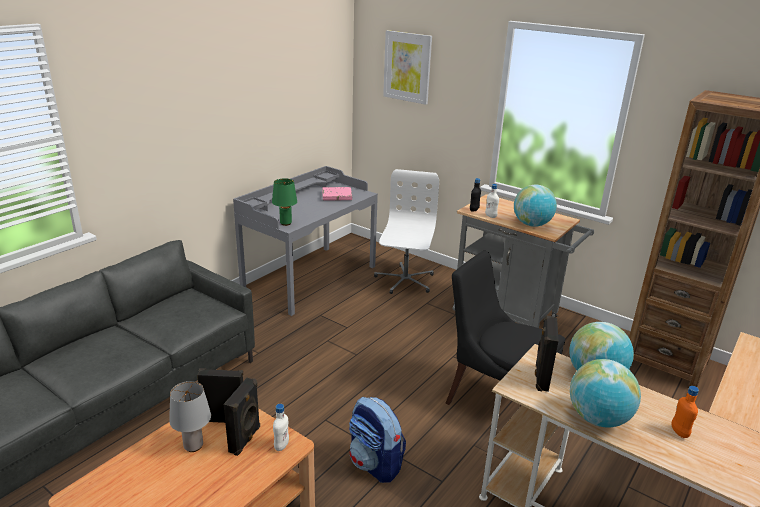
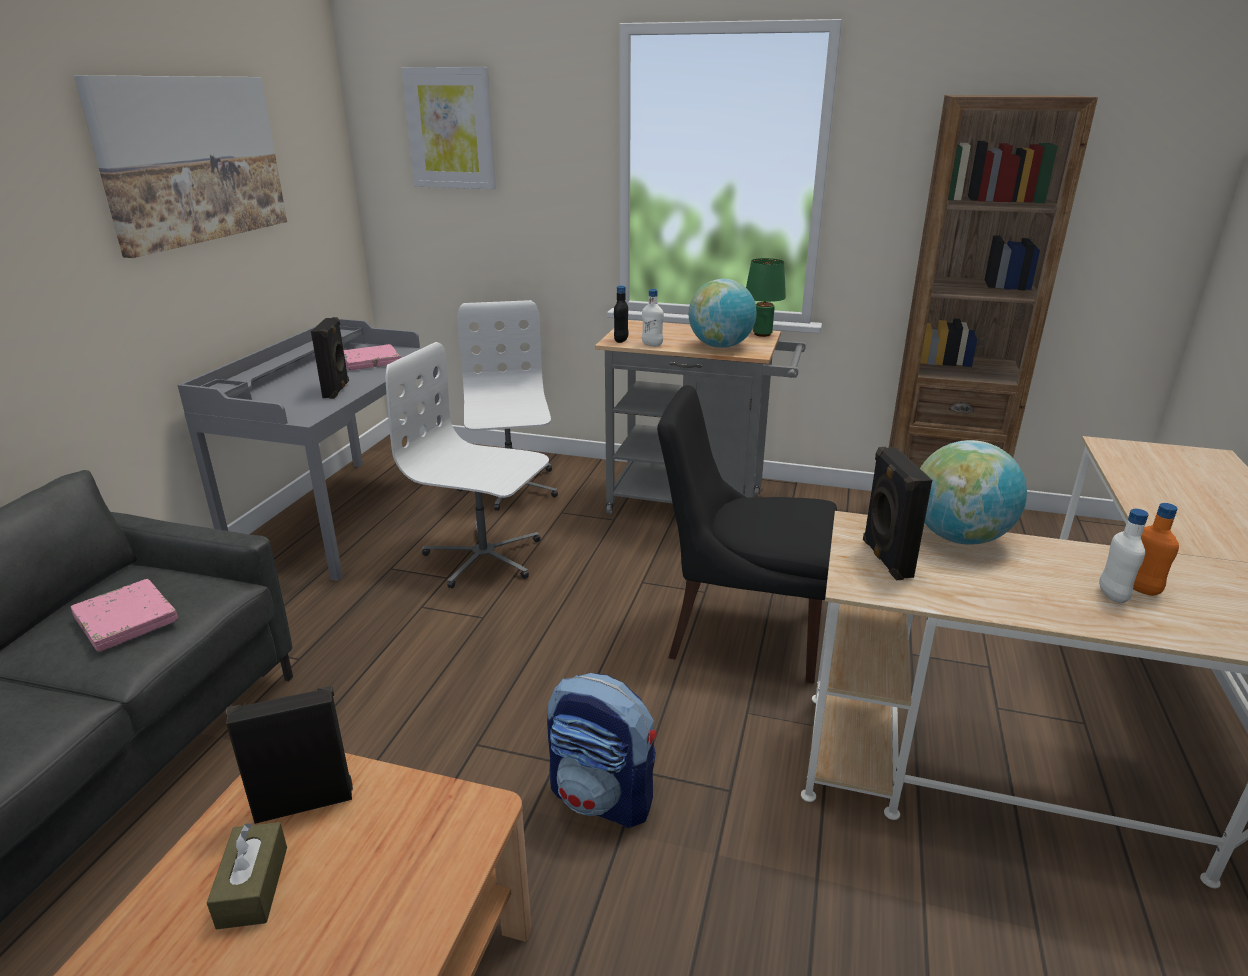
camera: 20 degrees left, 0 degrees up
(181, 316) = (126, 620): none -> pink book
(194, 446) = (253, 886): grey table lamp -> brown tissue box
(245, 439) = (370, 833): black speaker -> black speaker (337, 390)
(261, 84) = (192, 160): none -> picture
(281, 446) = (455, 821): white bottle -> white bottle (1112, 595)
(285, 223) = (296, 413): green table lamp -> green table lamp (762, 334)
(371, 320) = (484, 557): none -> white office chair
(598, 418) = (1018, 599): globe -> none

